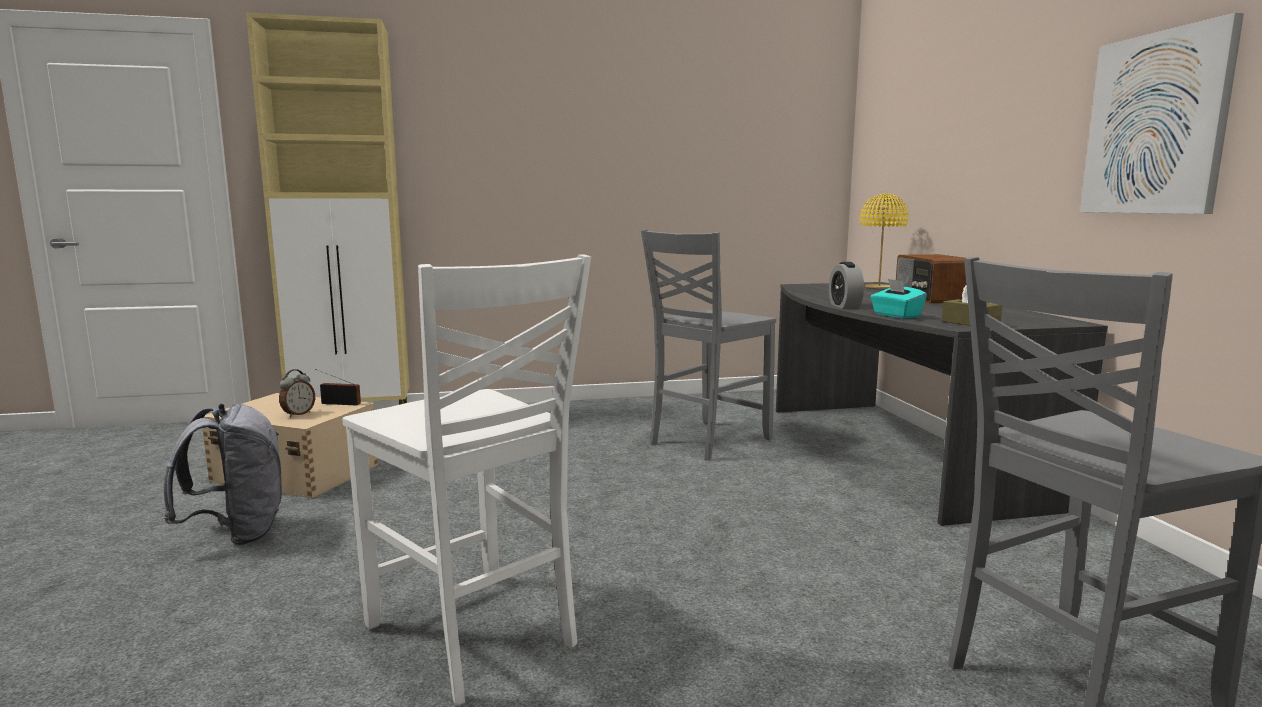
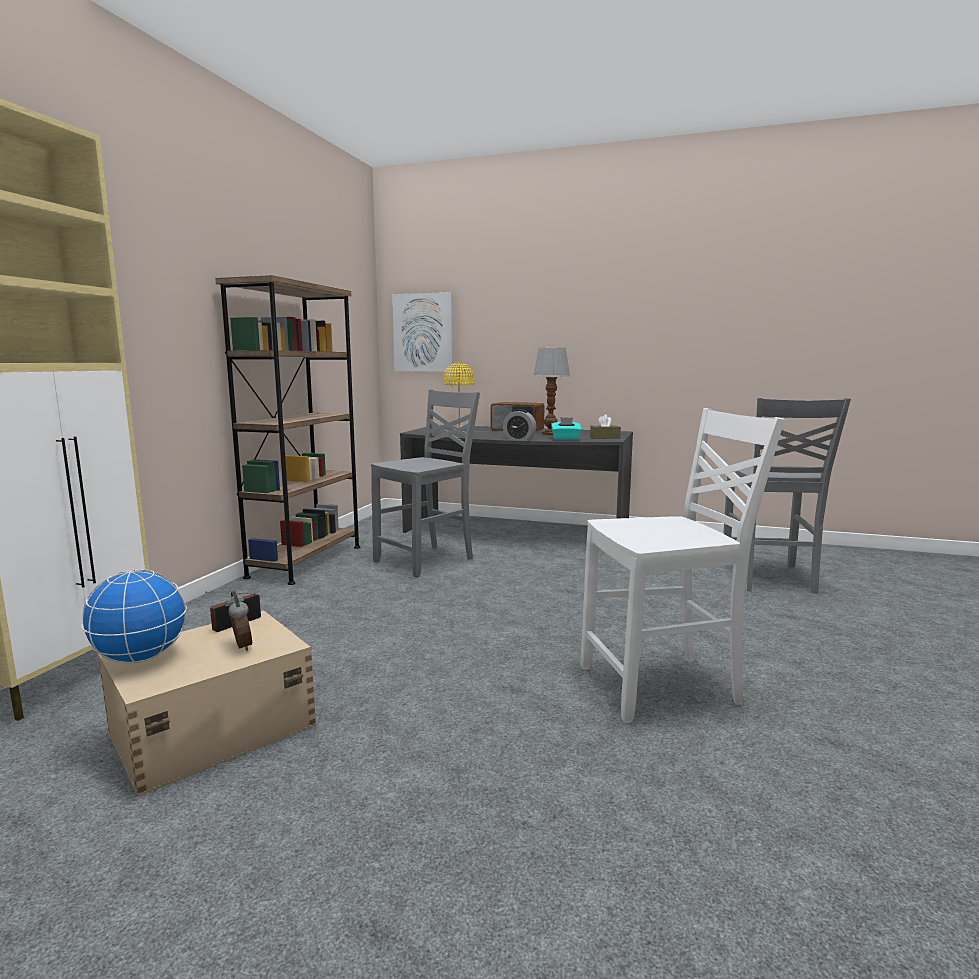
camera: 60 degrees left, 0 degrees up
(238, 534) = (364, 777): grey backpack -> none
(270, 401) = (141, 658): none -> globe
(629, 406) = (306, 561): none -> brown bookcase
(707, 441) = (427, 560): grey chair -> grey chair turned 120 degrees counterclockwise
(927, 308) = (550, 434): none -> table lamp
(1156, 124) = (648, 331): picture -> picture (423, 333)

